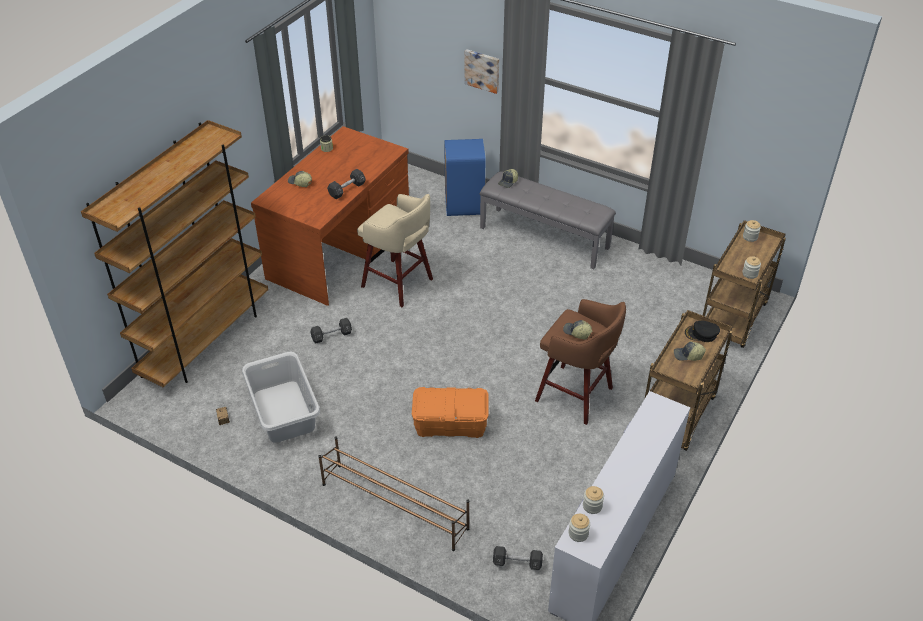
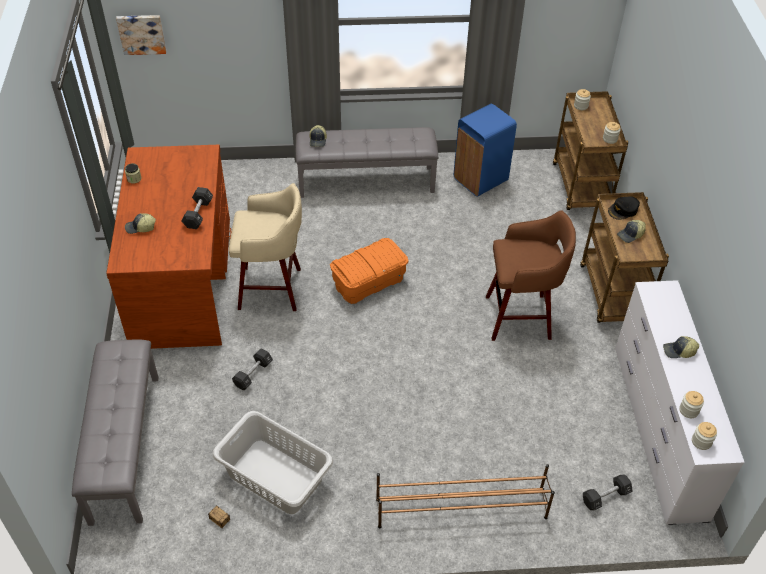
camera: 35 degrees left, 5 degrees up
(206, 340) = (124, 447): brown bookcase -> grey bench
(450, 424) = (440, 402): orange storage box -> orange storage box (369, 282)
(464, 206) = (266, 182): blue trash can -> blue trash can (481, 179)
(482, 70) = (254, 33): picture -> picture (142, 33)
(577, 332) = (526, 258): cap -> cap (679, 351)

